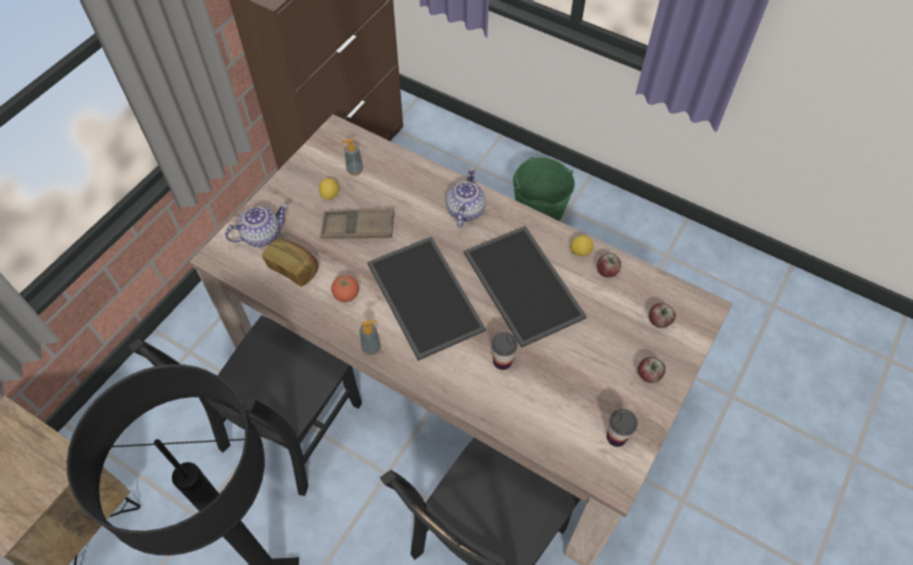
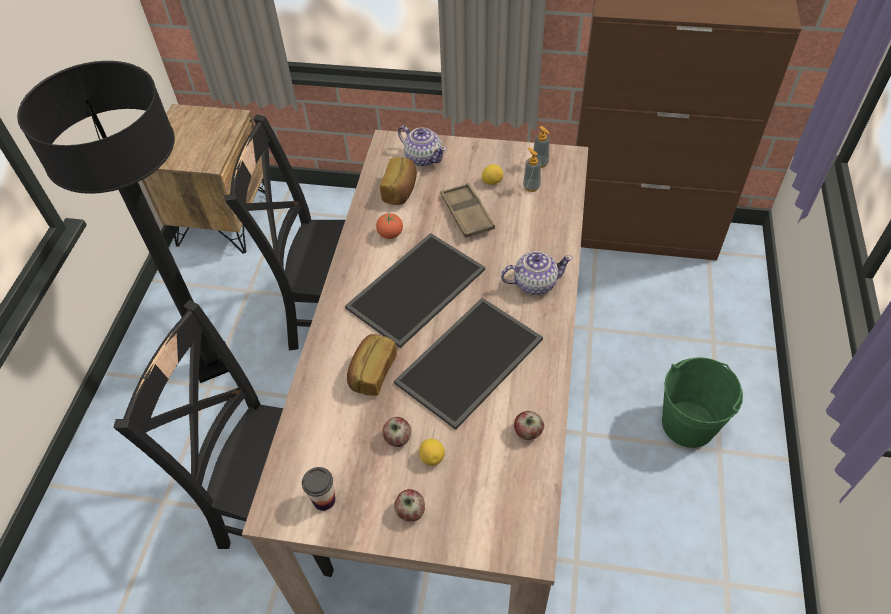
camera: 70 degrees right, 5 degrees down
(371, 348) = (344, 271): soap dispenser -> soap dispenser (540, 163)
(502, 361) = (372, 373): cup -> bread
(580, 251) = (540, 399): lemon -> lemon (432, 457)
(659, 321) = (486, 503): apple -> apple (397, 438)

